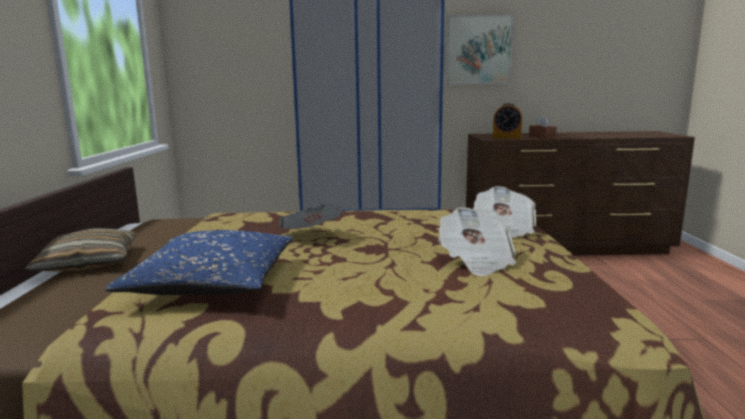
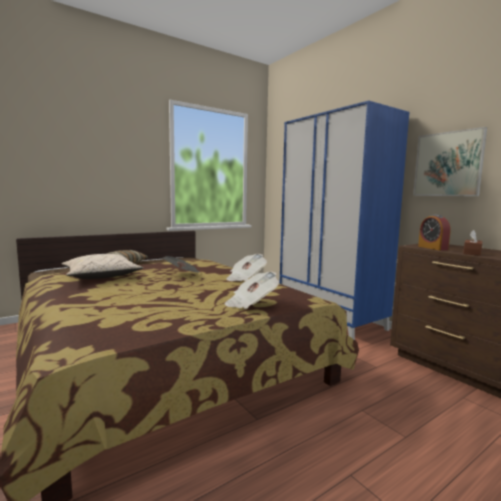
camera: 55 degrees right, 5 degrees down
(213, 284) = (101, 276): blue pillow -> beige pillow
(476, 261) = (171, 305): newspaper -> newspaper (245, 278)

